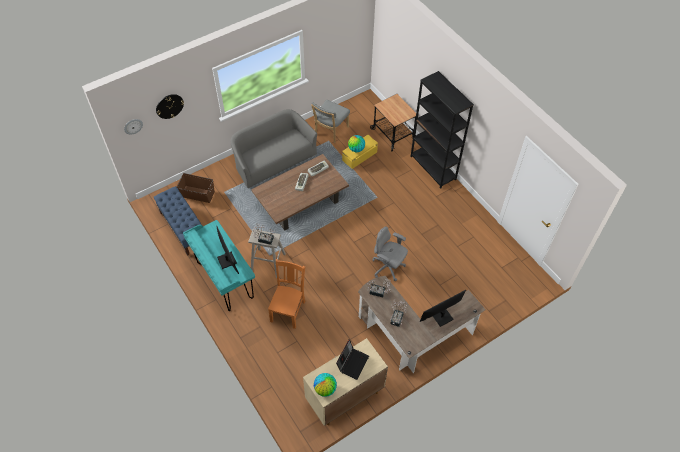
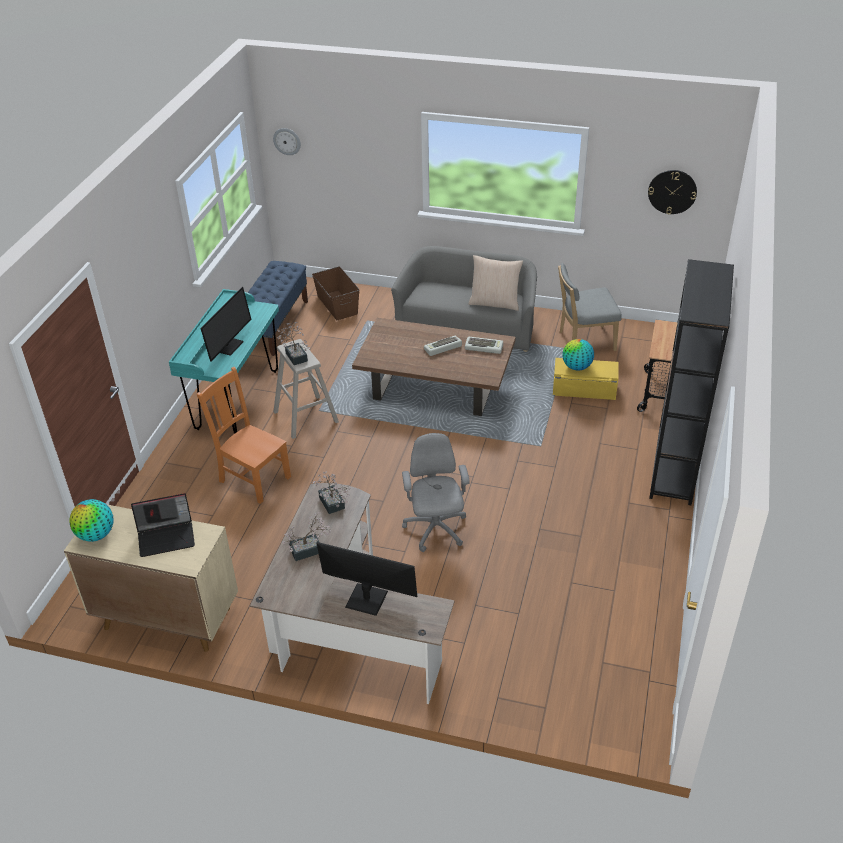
camera: 50 degrees right, 15 degrees down
(169, 106) = (344, 140): wall clock -> wall clock (672, 191)
(288, 310) = (253, 478): orange chair -> orange chair turned 120 degrees counterclockwise
(290, 142) = (494, 303): none -> beige pillow

